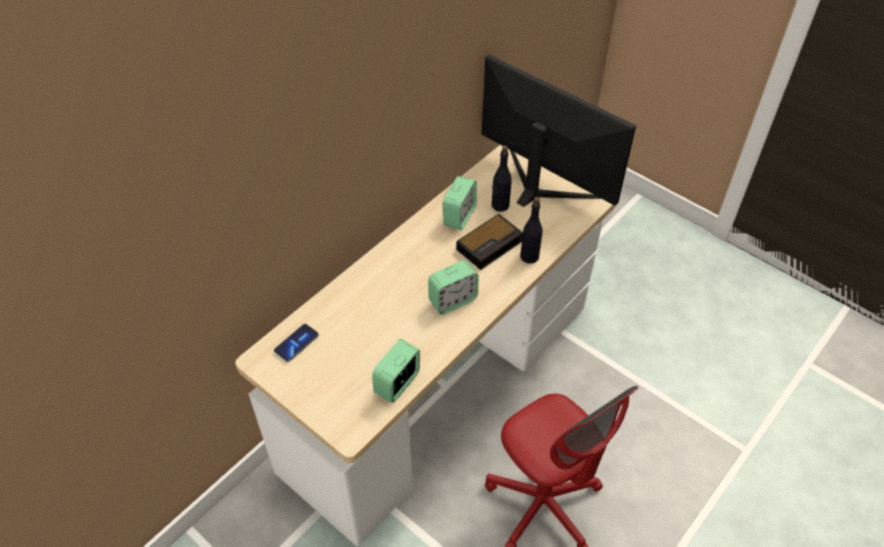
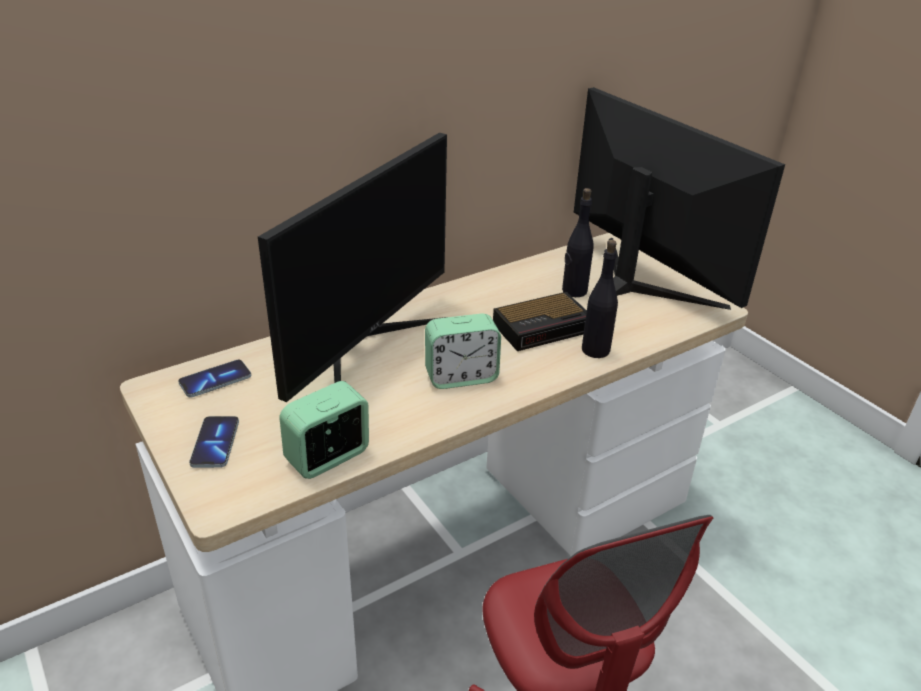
camera: 15 degrees right, 15 degrees down
(323, 392) = (215, 443): none -> phone
(380, 294) = (363, 350): none -> monitor
(459, 216) = (512, 292): alarm clock -> none

